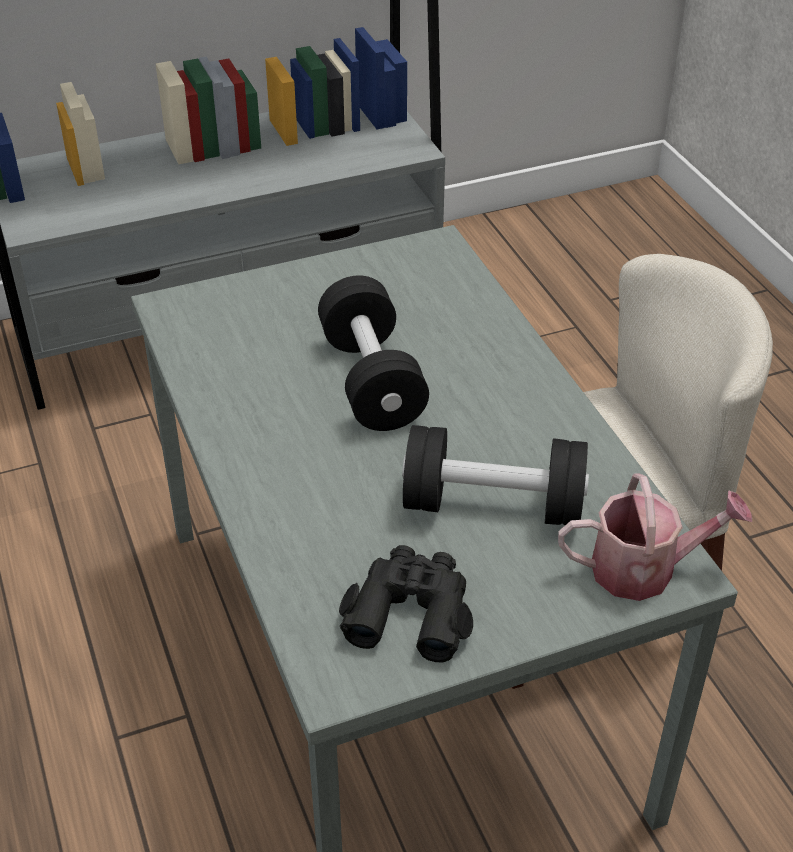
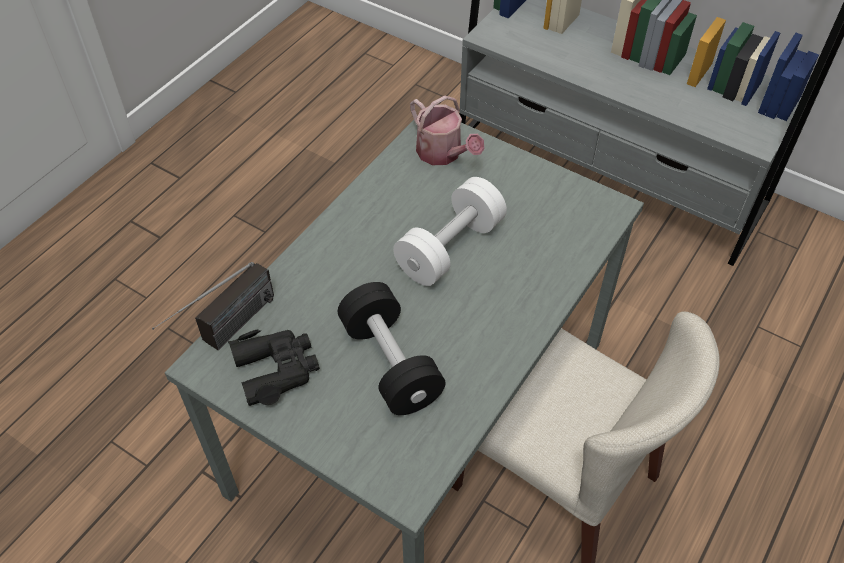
camera: 55 degrees right, 10 degrees up
(305, 638) = (225, 334): none -> radio
(371, 380) = (450, 248): black dumbbell -> white dumbbell
(645, 569) = (396, 469): watering can -> watering can (443, 154)

